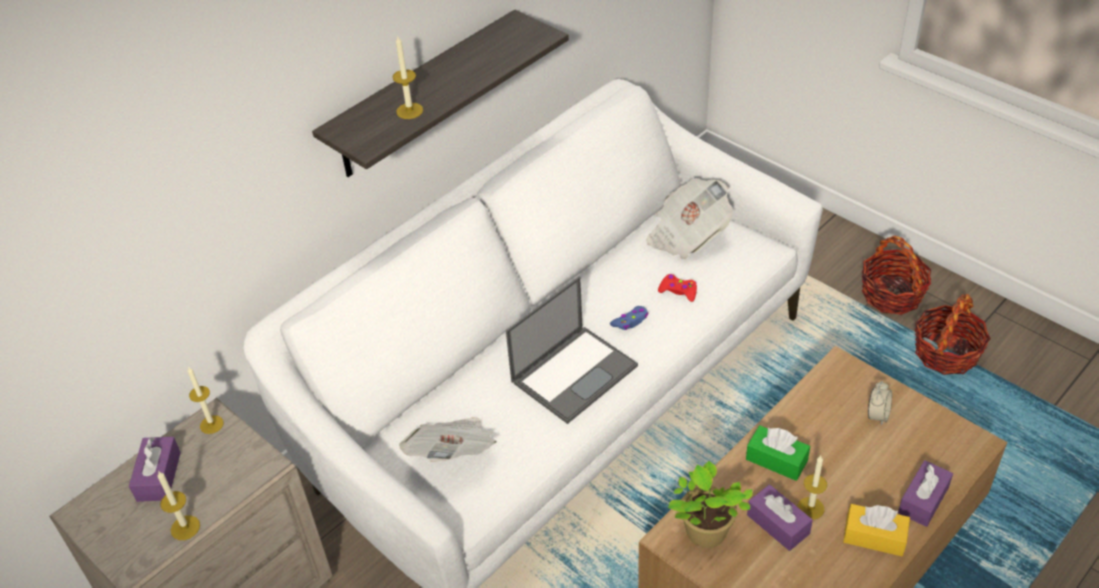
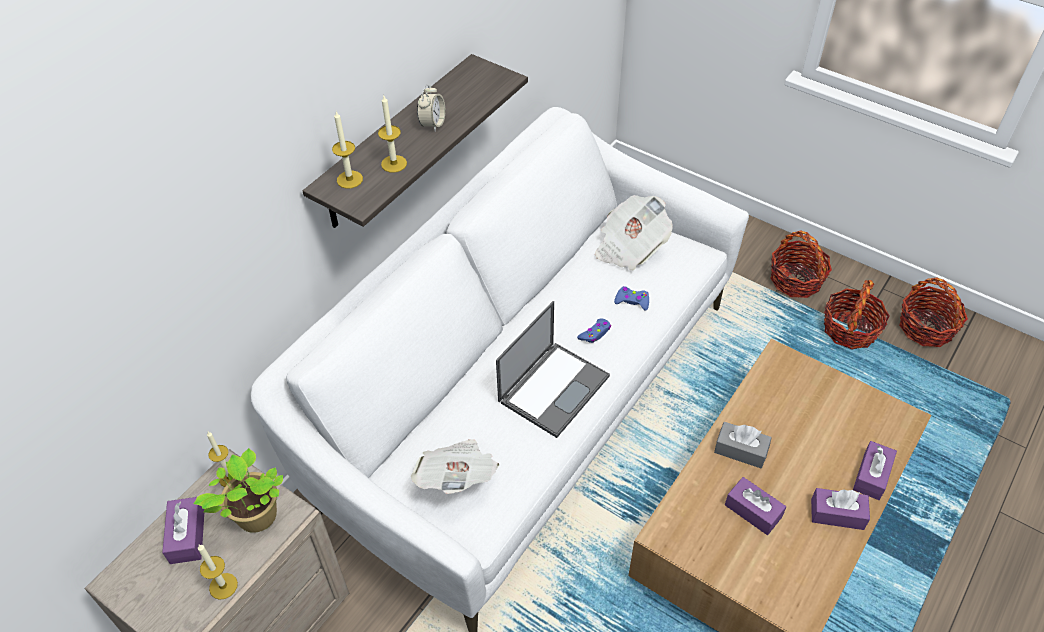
camera: 10 degrees left, 5 degrees up
(678, 291) = (632, 301): red game controller -> blue game controller
(704, 534) = (691, 527): potted plant -> potted plant (255, 518)
(776, 460) = (740, 450): green tissue box -> grey tissue box
(810, 508) = (778, 493): candle -> candle (349, 179)
(874, 537) = (837, 514): yellow tissue box -> purple tissue box
(877, 415) = (819, 400): alarm clock -> alarm clock (432, 124)
(1038, 358) = (926, 327): none -> basket

